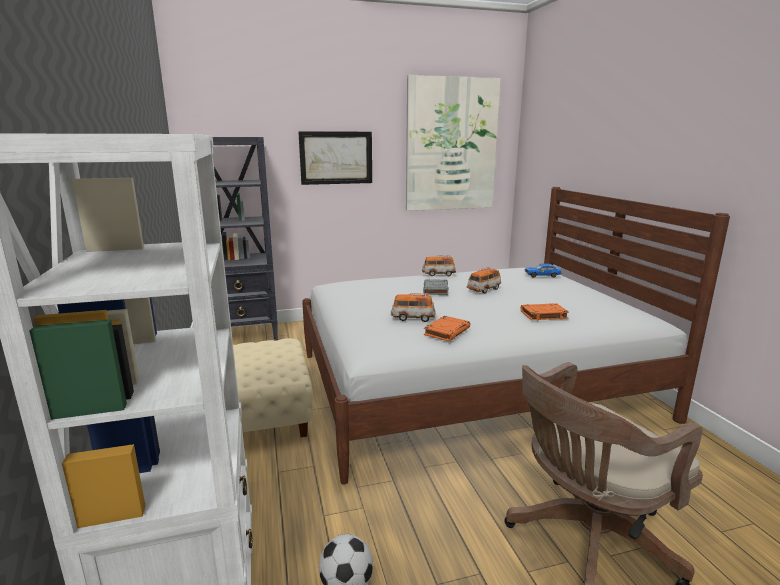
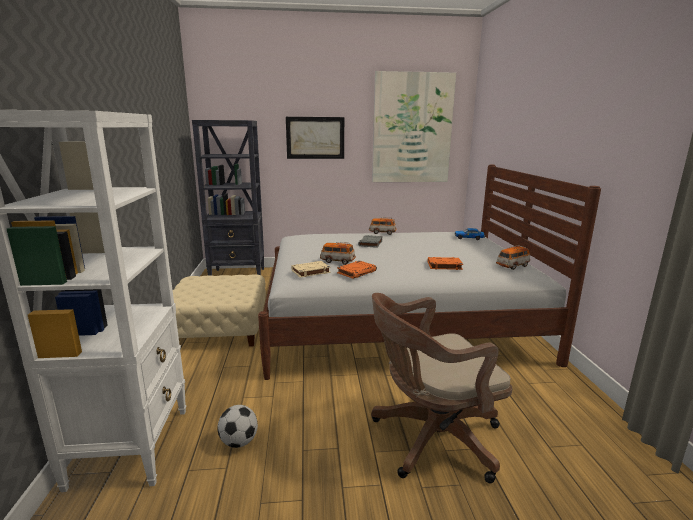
camera: 10 degrees right, 0 degrees up
(388, 335) = (310, 271): none -> beige book
(483, 290) = (409, 245): toy car -> toy car (512, 266)

